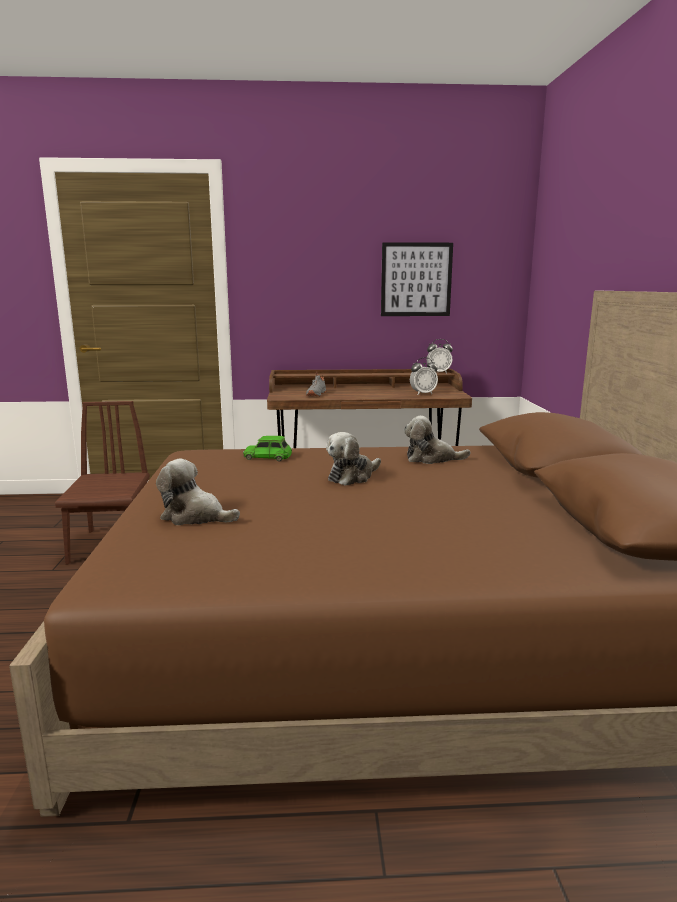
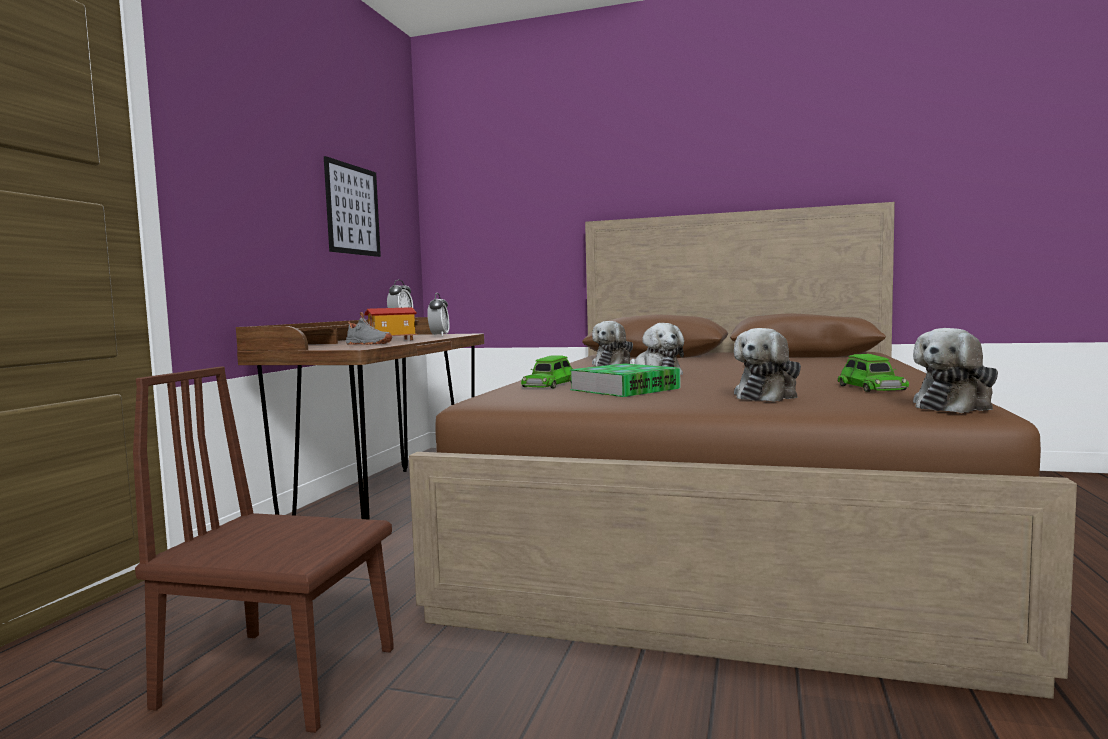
camera: 70 degrees left, 10 degrees down
(118, 580) = (955, 406): none -> plush toy
(242, 476) = (624, 389): none -> book
(246, 553) = (870, 387): none -> green toy car
(360, 392) = (391, 340): none -> toy house

